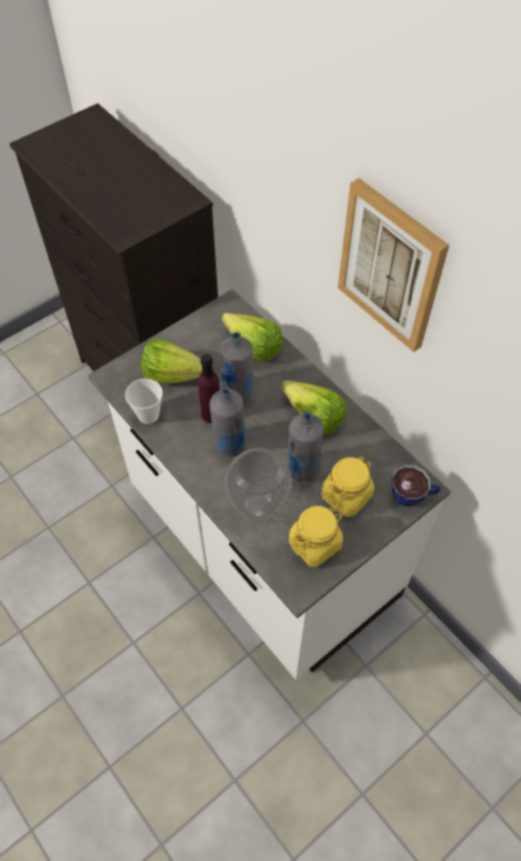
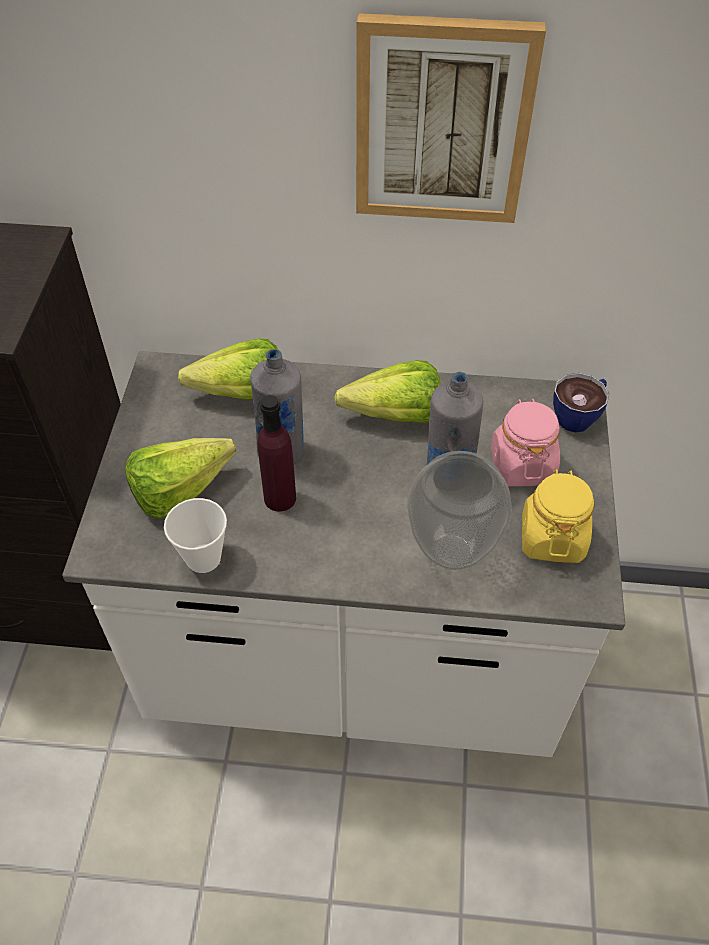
camera: 45 degrees left, 5 degrees down
(229, 444) = (340, 513): grey bottle -> none
(346, 496) = (521, 465): yellow jar -> pink jar

